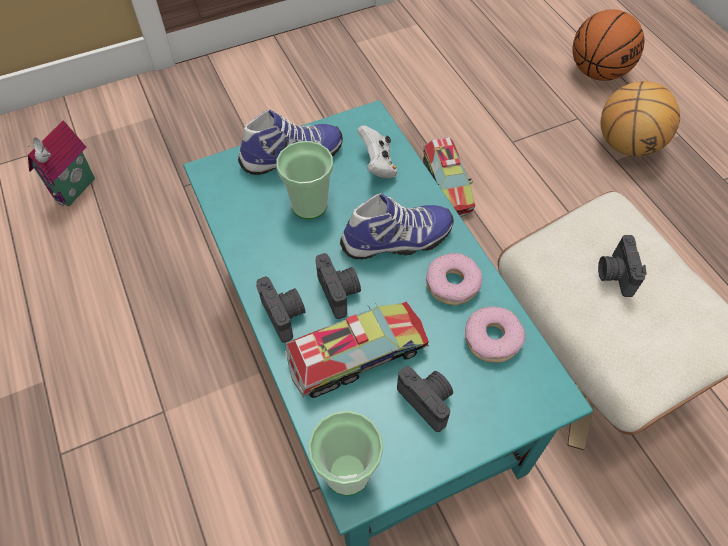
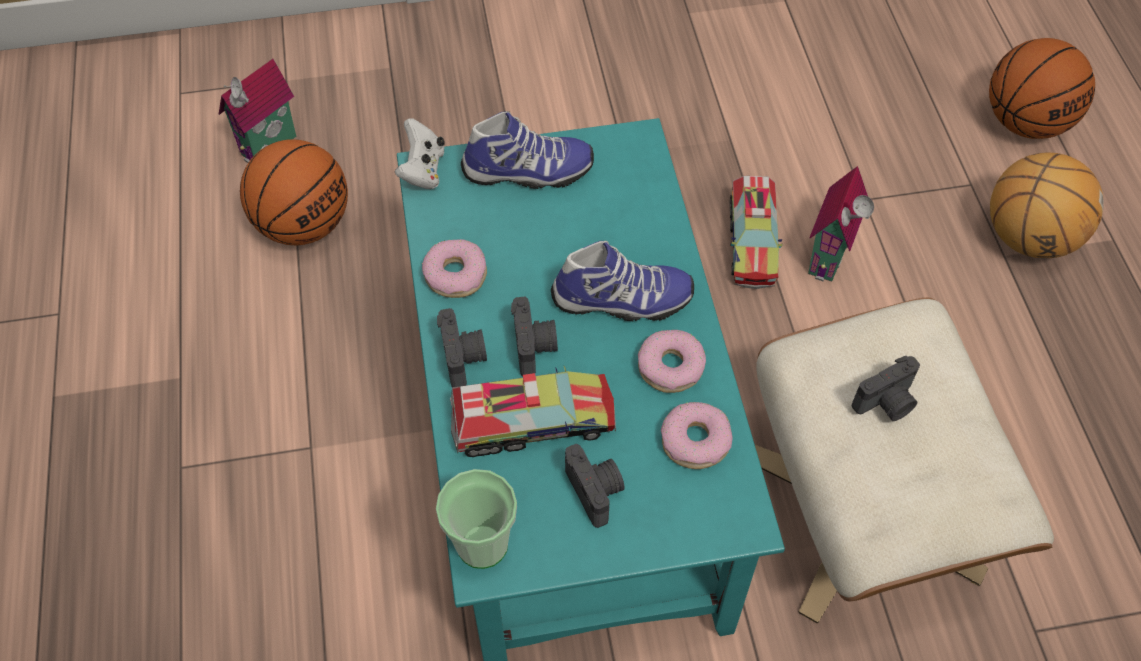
camera: 15 degrees right, 0 degrees up
(116, 242) = (304, 225): none -> basketball
(258, 249) = (456, 275): none -> donut
(309, 205) = (530, 235): cup -> none
(377, 165) = (629, 202): white game controller -> white game controller (423, 170)
(504, 185) = (831, 258): none -> toy house
(614, 274) = (887, 403): camera -> camera turned 135 degrees counterclockwise

